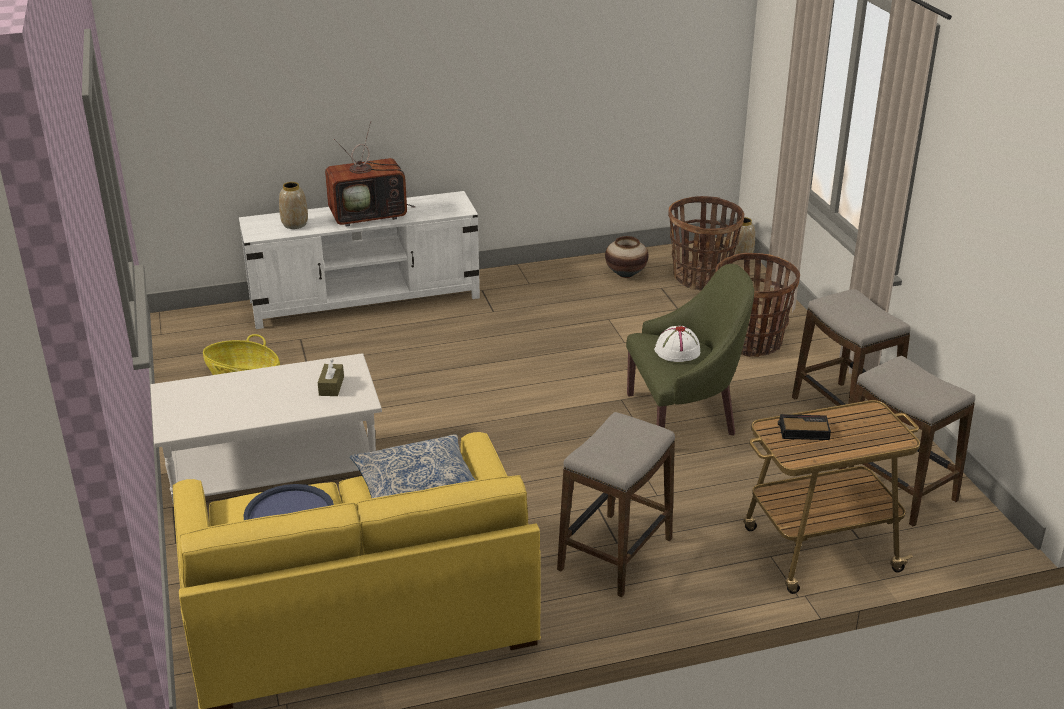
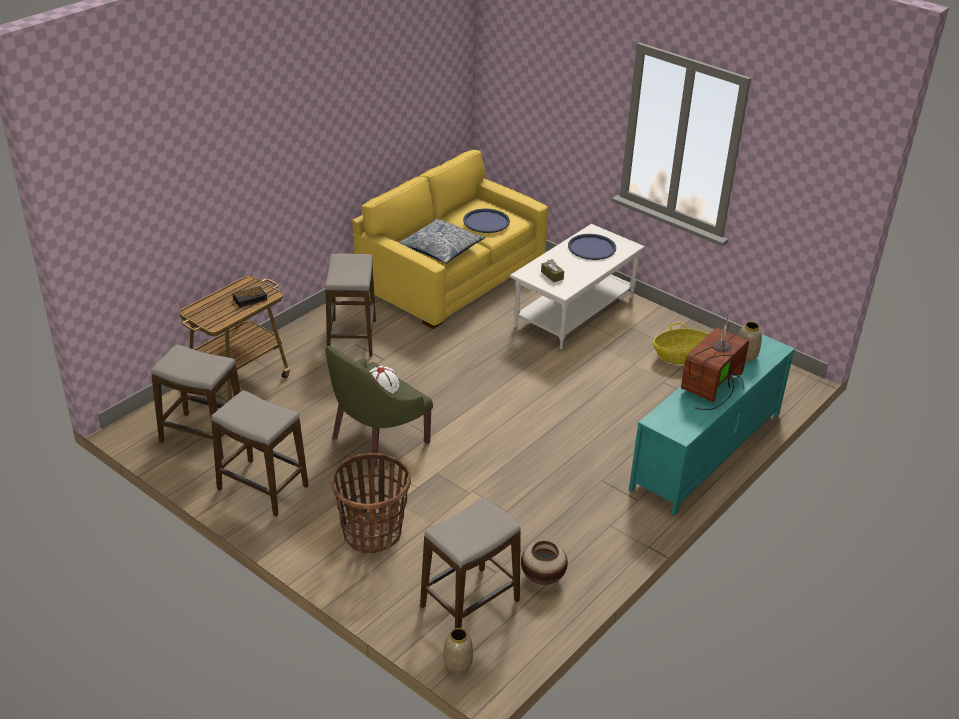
camera: 145 degrees right, 5 degrees up
(220, 405) = (592, 248): none -> blue tray
(366, 300) = (706, 450): white tv stand -> turquoise tv stand
(701, 278) = (470, 604): basket -> stool

